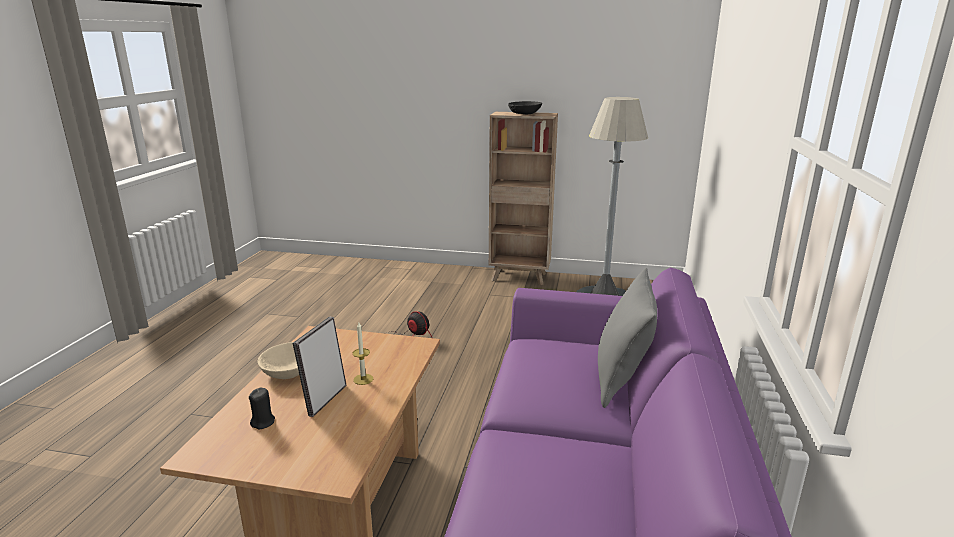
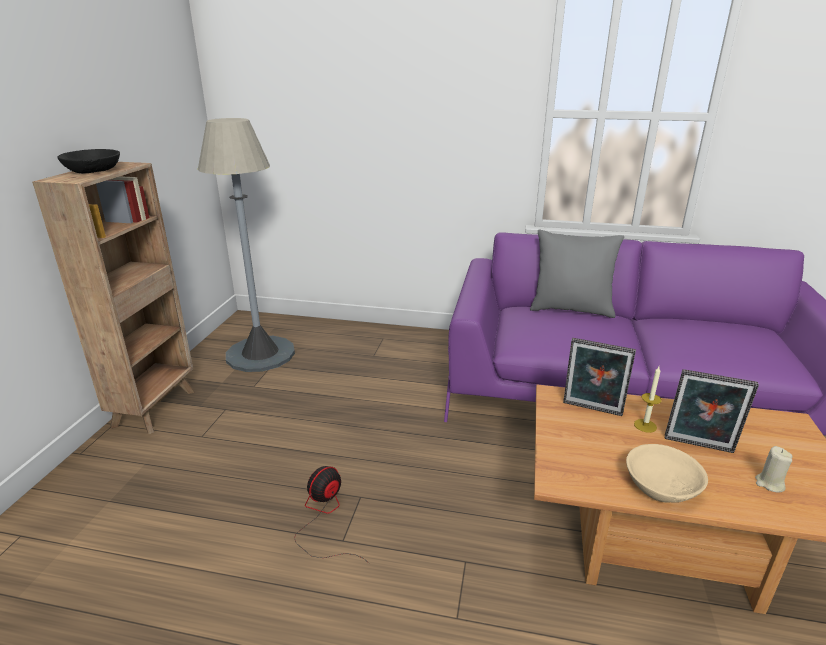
camera: 90 degrees left, 5 degrees up
(263, 422) = (769, 484): black candle -> beige candle
(393, 358) = (592, 410): none -> picture frame

